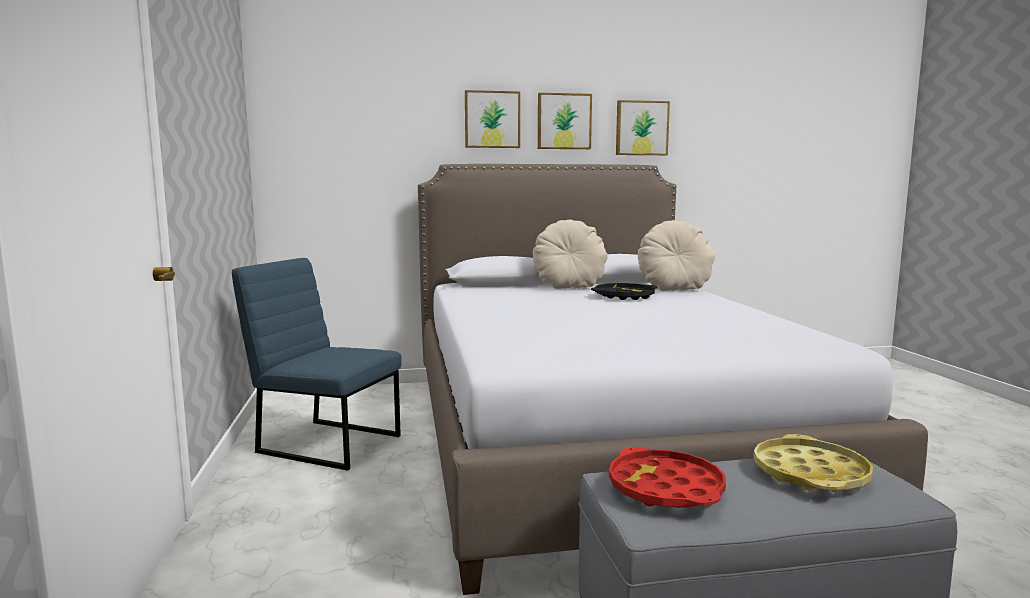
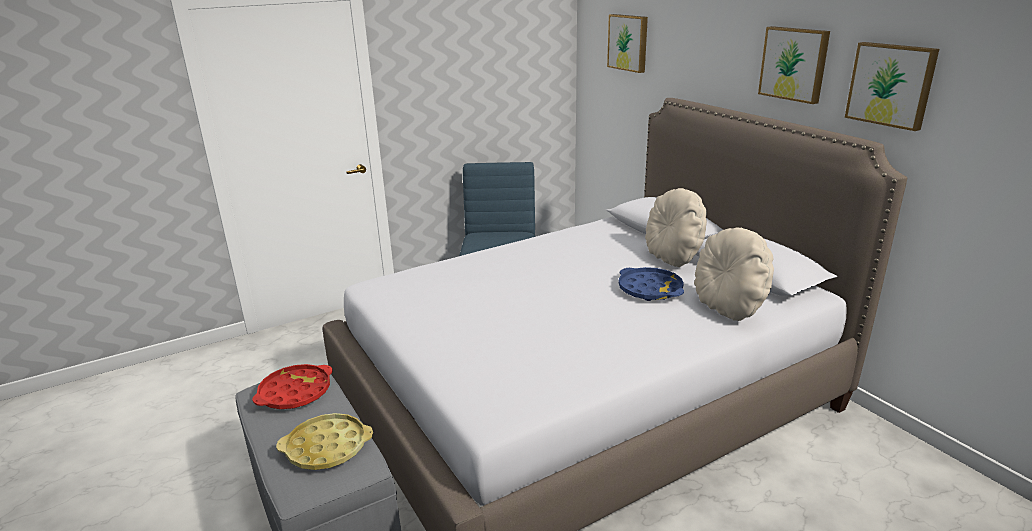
camera: 70 degrees right, 15 degrees up
(492, 120) = (725, 54): picture -> picture (629, 42)
(624, 296) = (650, 289): black tray -> blue tray

